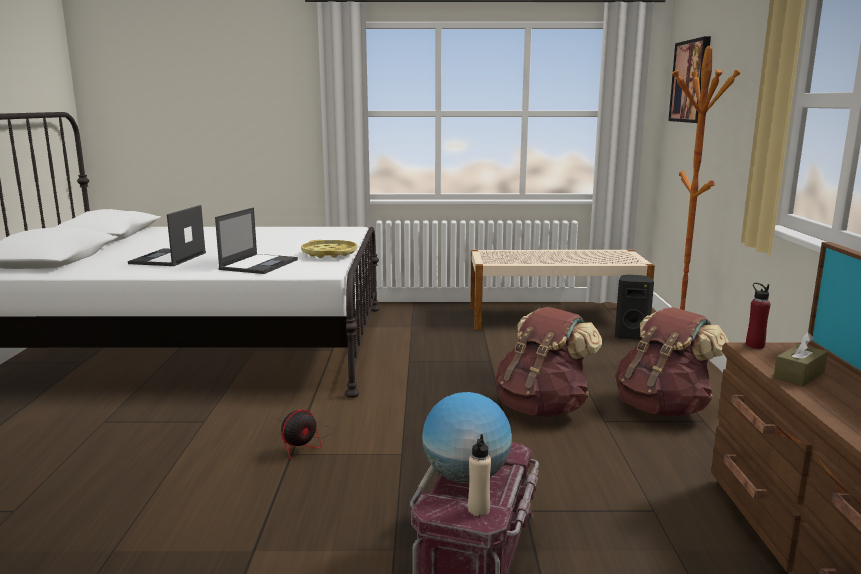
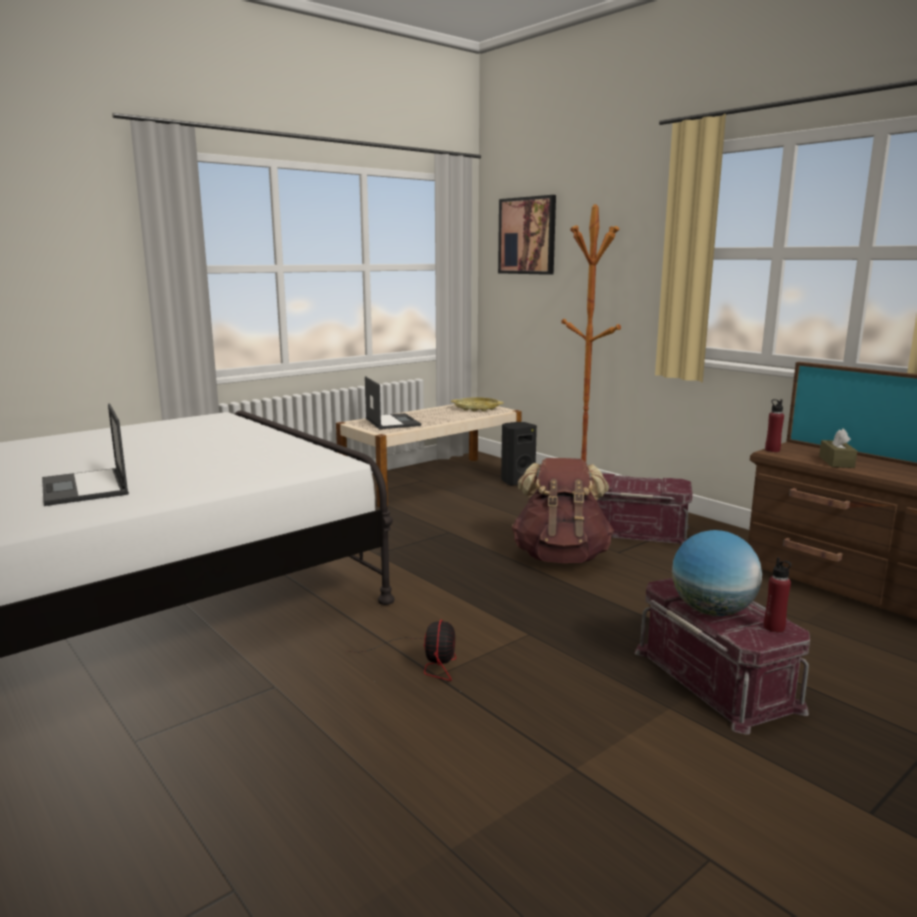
camera: 40 degrees left, 0 degrees up
(259, 264) = (240, 470): laptop -> laptop (392, 422)
(329, 253) = (289, 444): yellow tray -> yellow tray (476, 408)
(478, 510) = (774, 628): beige bottle -> red bottle
(662, 408) = (635, 530): brown backpack -> red storage box

